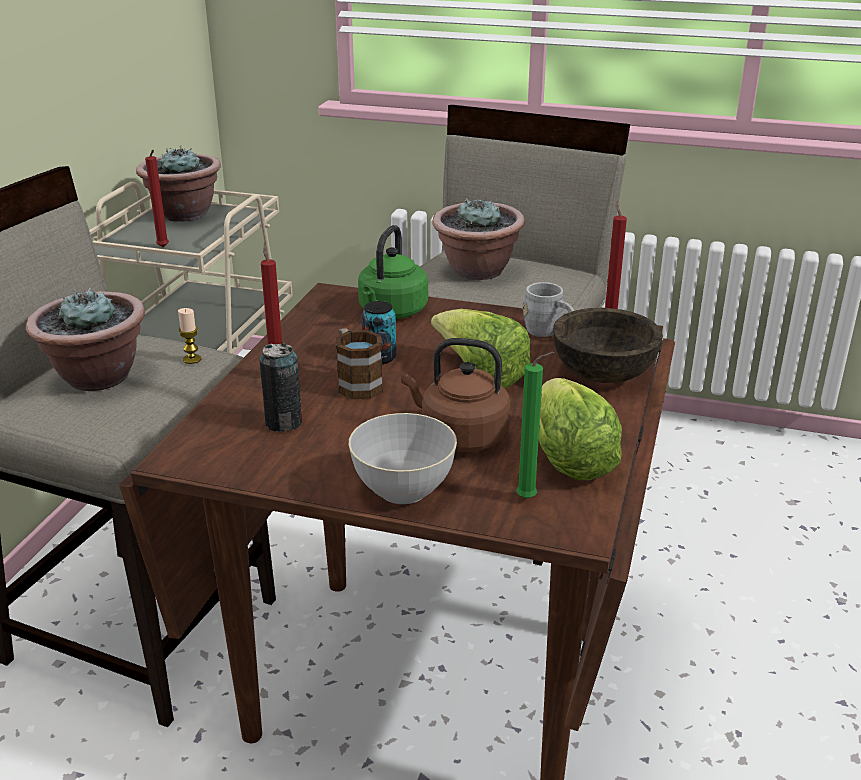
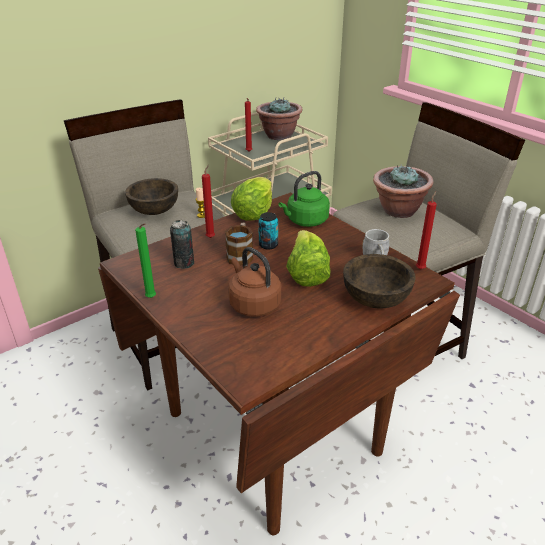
camera: 35 degrees right, 5 degrees up
(96, 377) = (154, 210): potted plant -> brown bowl
(403, 490) = (192, 321): grey bowl -> none
(529, 499) = (244, 354): green candle -> green candle (152, 298)
(570, 460) = (291, 342): lettuce -> lettuce (253, 213)

